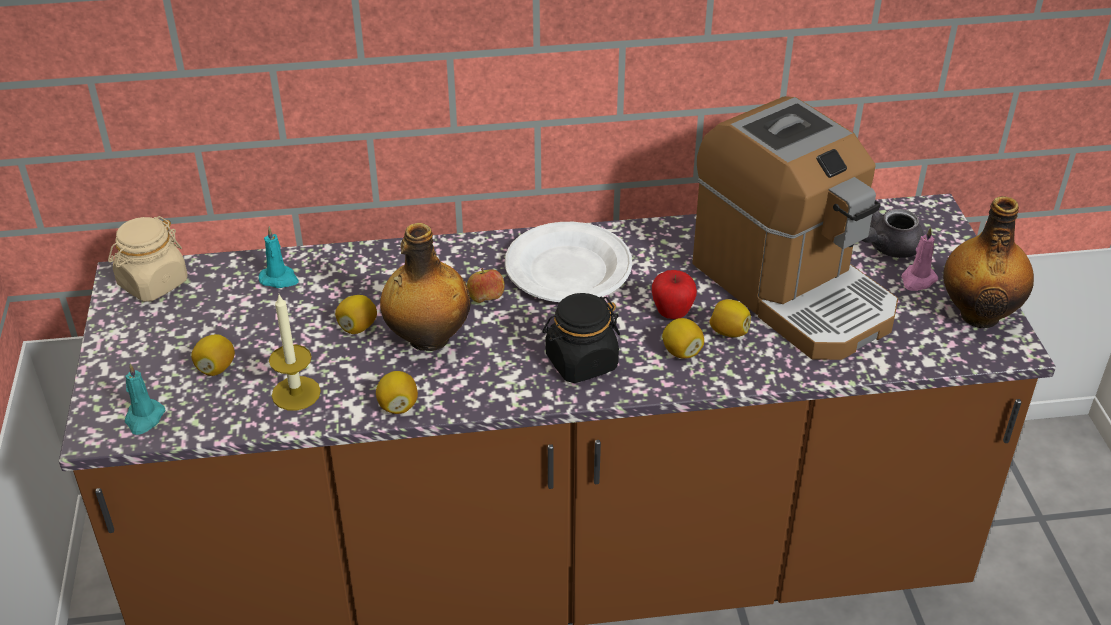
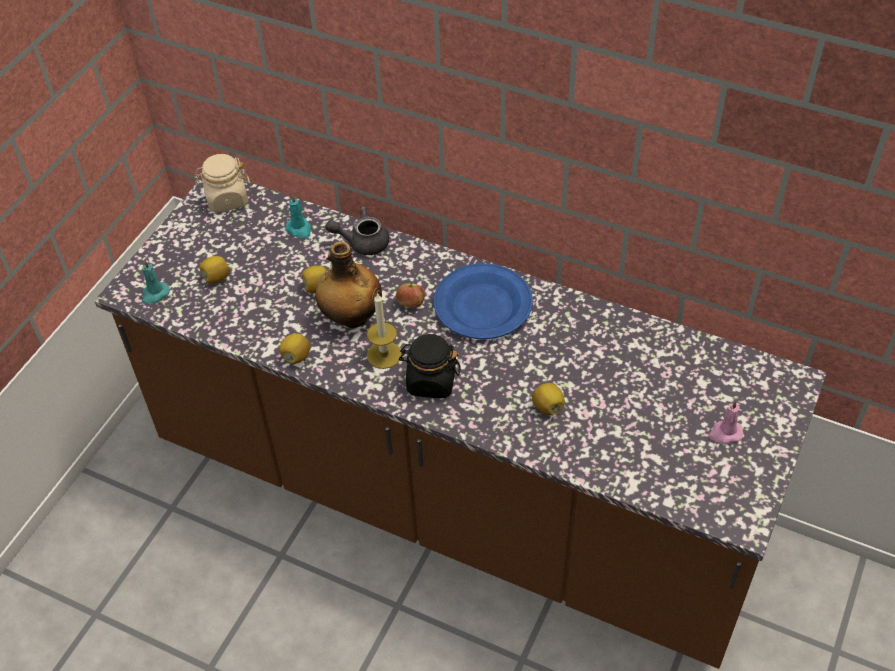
camera: 35 degrees right, 10 degrees up
(296, 393) = (246, 318): candle -> candle (384, 355)
(569, 269) = (483, 306): white plate -> blue plate
(672, 313) = (522, 374): apple -> none
(681, 352) = (502, 406): lemon -> none
(792, 290) = (623, 396): coffee machine -> none
(887, 247) = (728, 395): grey teapot -> grey teapot (362, 242)
(979, 314) = (745, 484): bottle -> none

